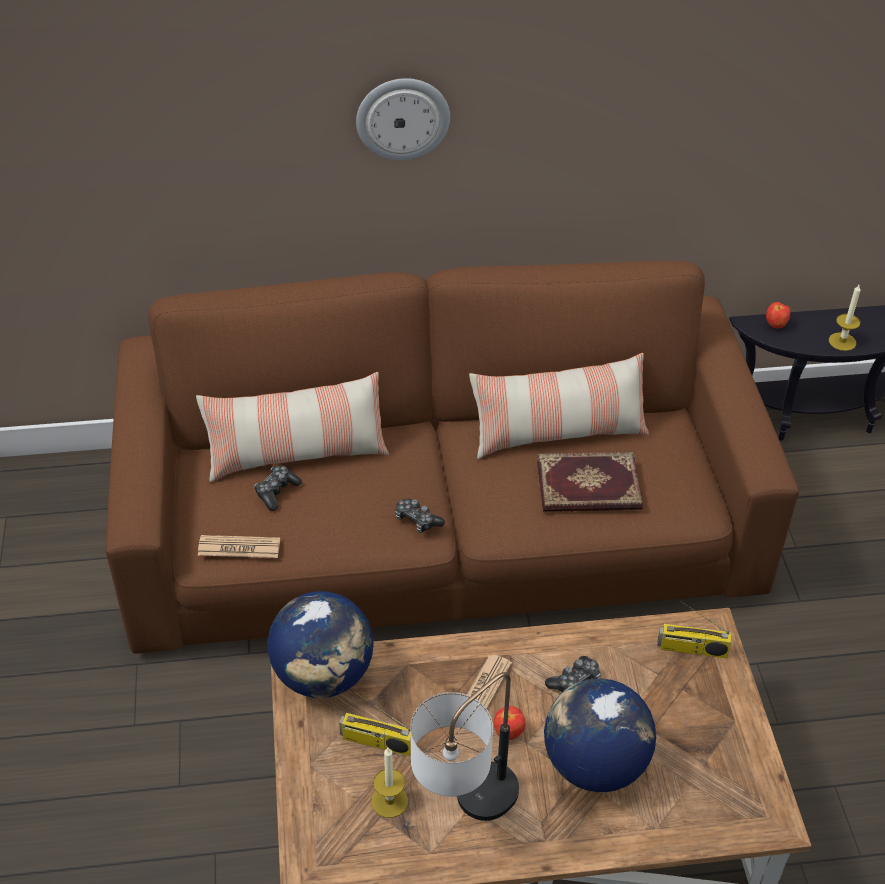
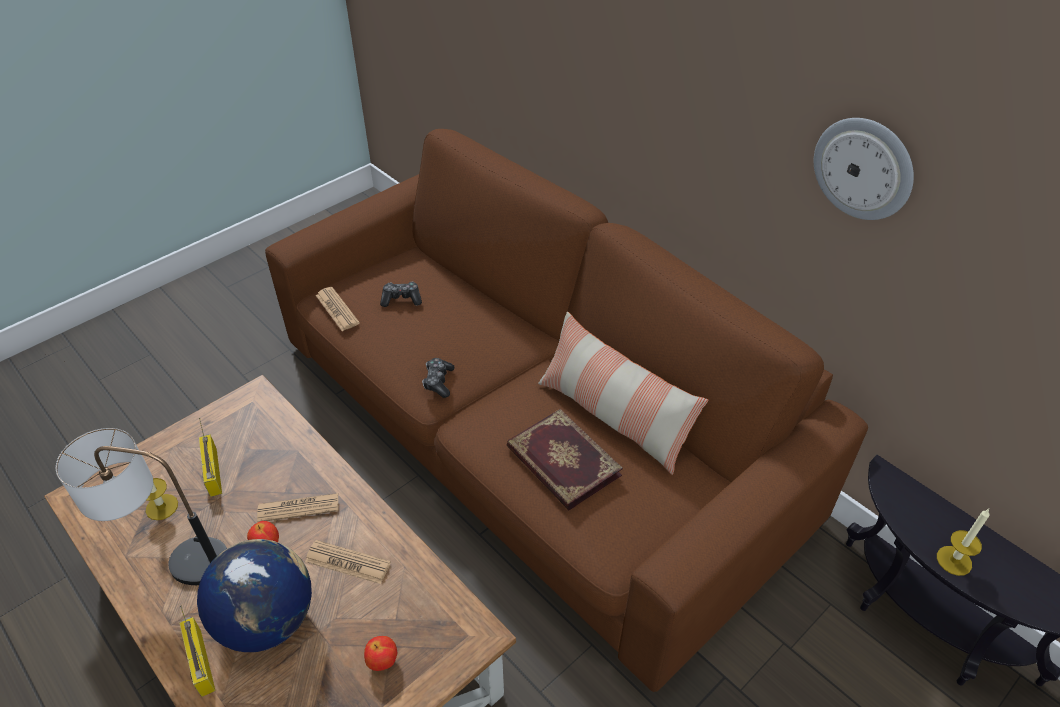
camera: 55 degrees right, 0 degrees up
(297, 454) = (453, 292): pillow -> none
(324, 675) = (257, 411): globe -> none
(402, 118) = (636, 65): wall clock -> wall clock (863, 168)
(574, 681) = (348, 562): game controller -> newspaper
(691, 649) = (442, 631): radio -> radio (199, 661)
(775, 325) = (908, 495): apple -> apple (382, 662)

